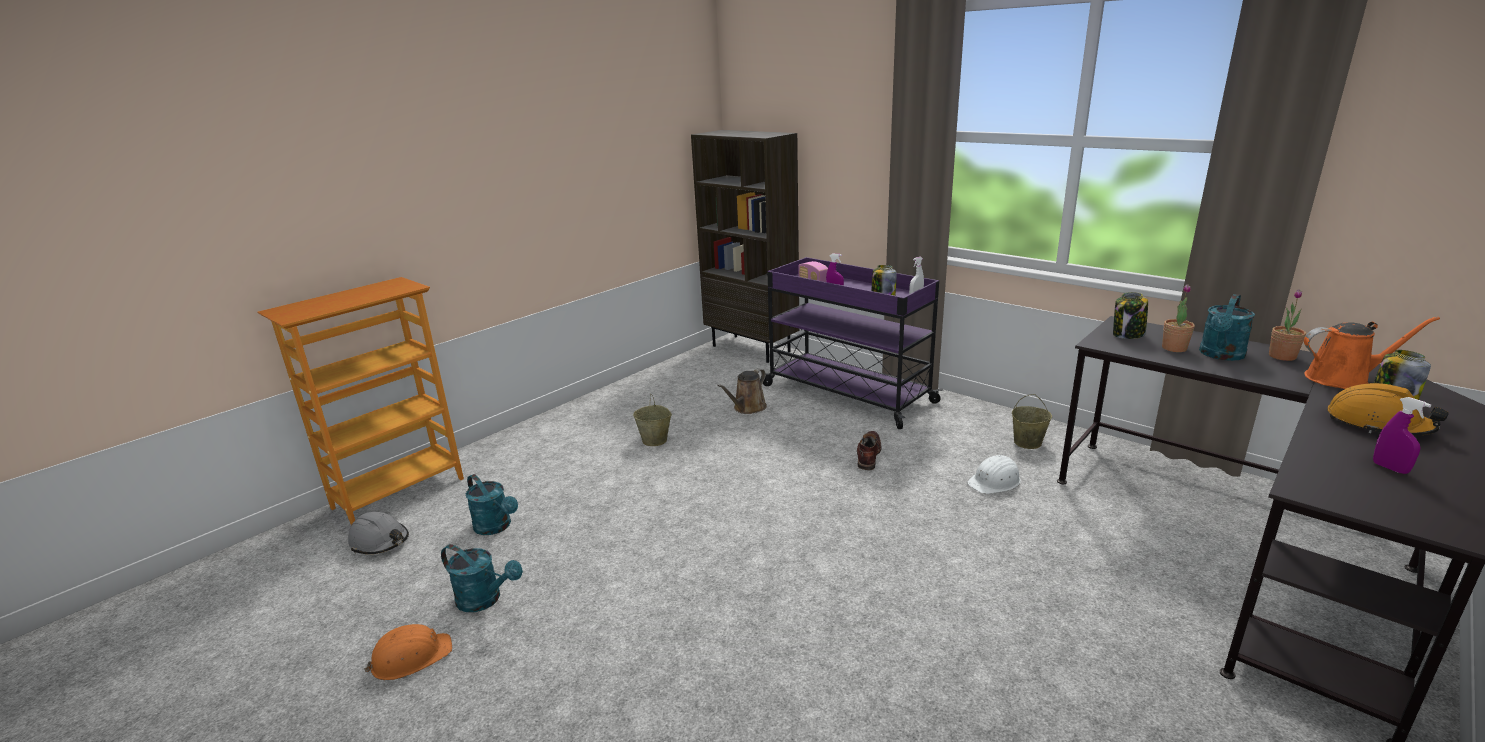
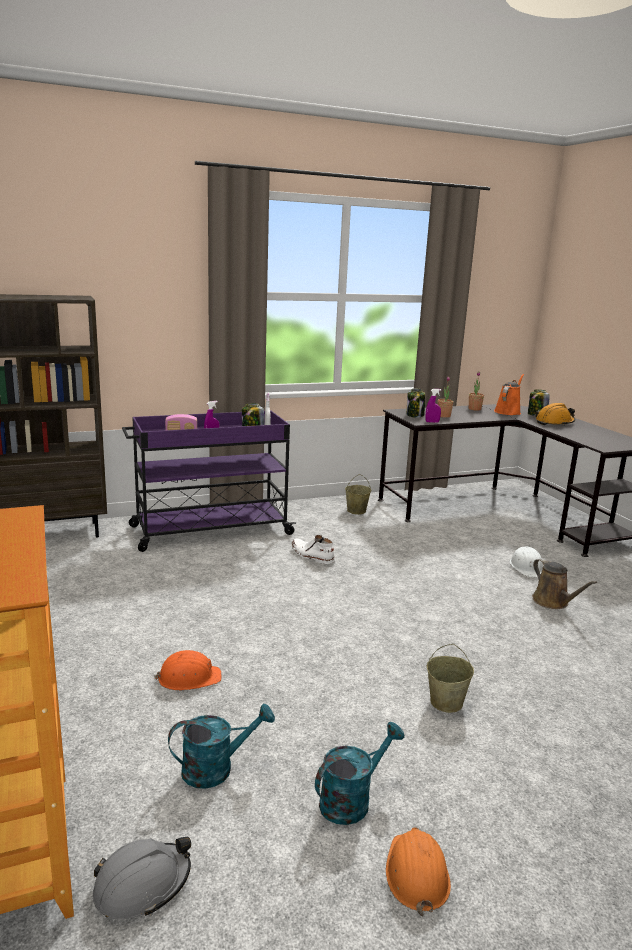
camera: 65 degrees left, 5 degrees down
(597, 476) = (189, 678): none -> orange hard hat
(655, 440) = (162, 629): beige bucket -> beige bucket (446, 702)
(747, 408) = (170, 571): brown watering can -> brown watering can (553, 602)
(868, 455) = (311, 556): brown boot -> white boot
(995, 481) = (389, 535): white hard hat -> white hard hat (527, 568)
(1220, 355) = (462, 414): turquoise watering can -> none
(1390, 468) = (592, 434): purple spray bottle -> purple spray bottle (432, 422)

